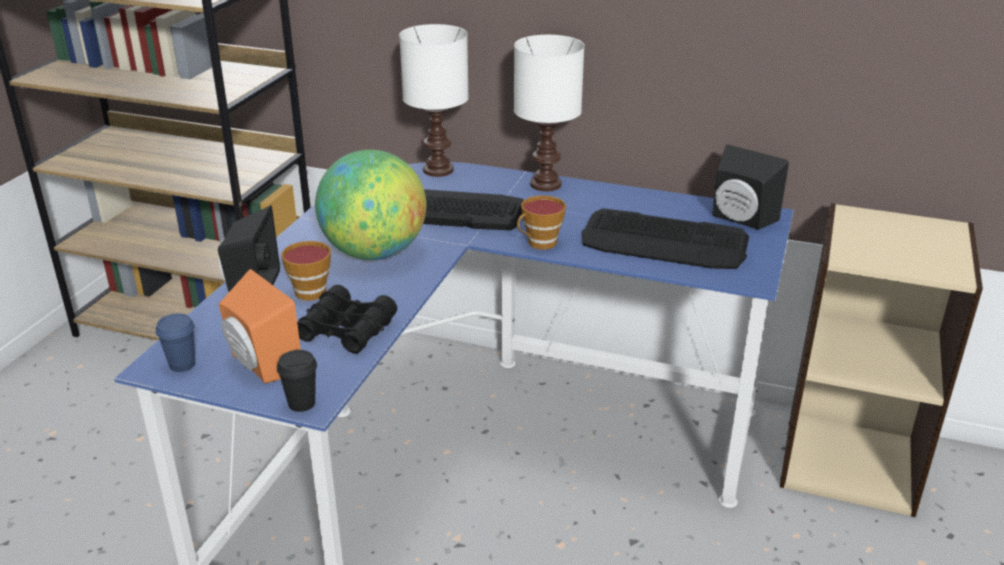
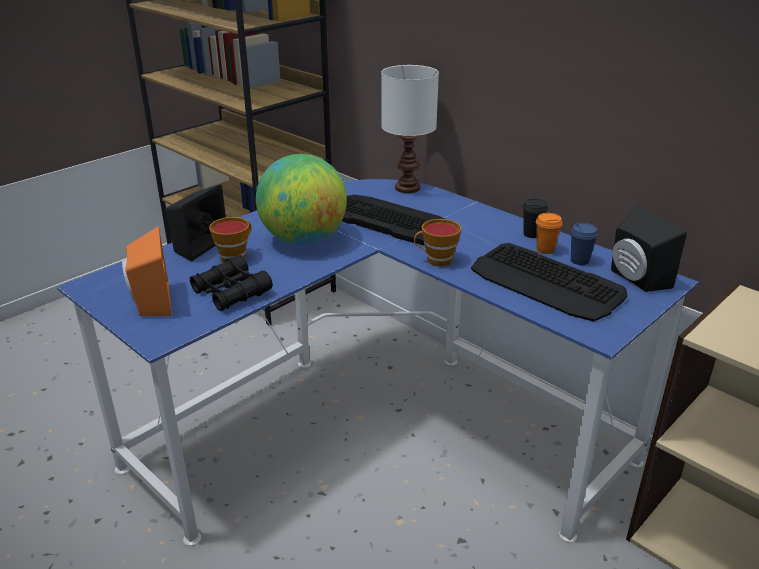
camera: 25 degrees right, 0 degrees up
(182, 365) = (104, 288): blue cup -> blue cup (579, 261)
(301, 403) = (150, 338): black cup -> black cup (532, 234)
(547, 184) = (485, 215): white table lamp -> none
(636, 208) = (545, 250): none -> orange cup

